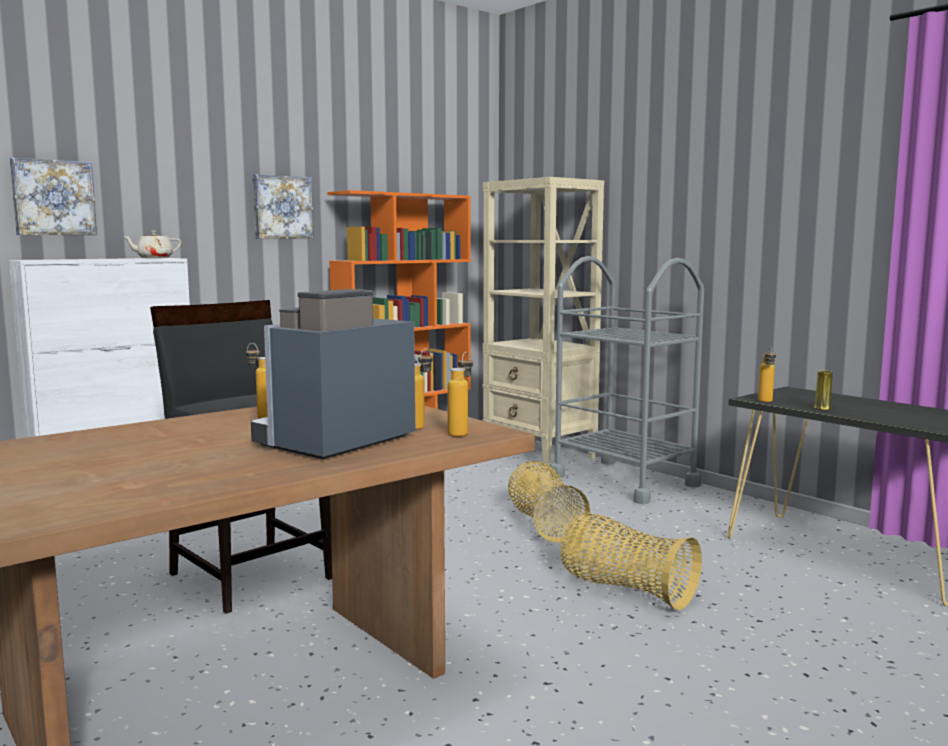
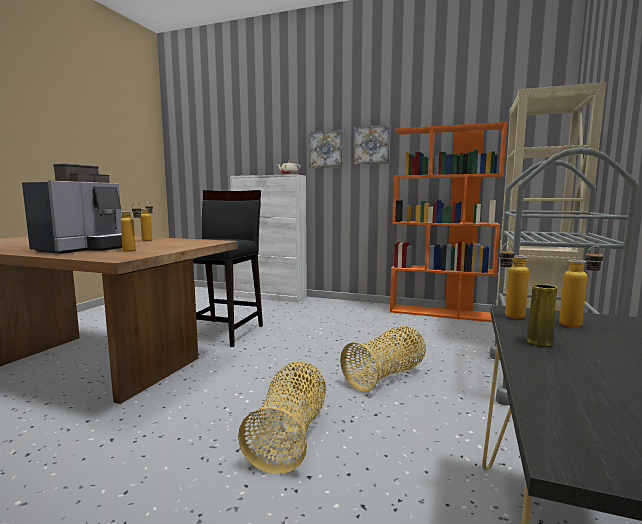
camera: 60 degrees right, 0 degrees up
(53, 198) = (261, 148): picture -> picture (326, 149)
(334, 443) = (86, 248): coffee machine -> coffee machine turned 105 degrees clockwise
(461, 433) = (115, 255): bottle -> bottle (578, 324)

